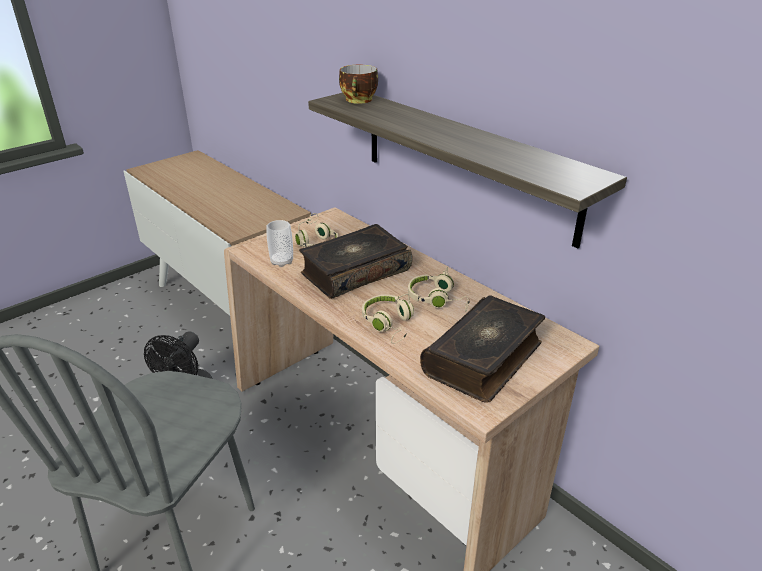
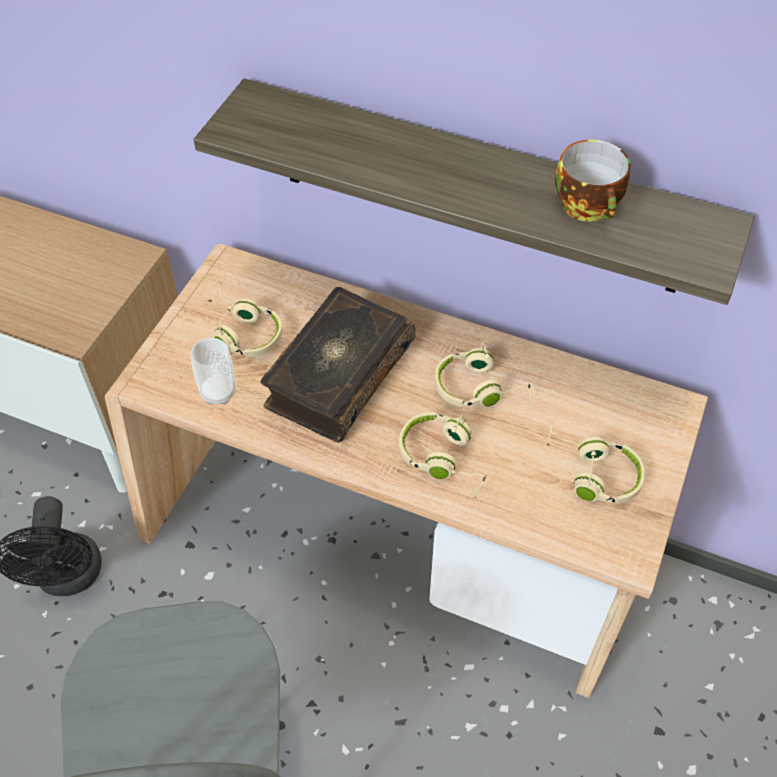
camera: 25 degrees left, 20 degrees up
(359, 100) = (277, 115): cup -> cup (589, 207)
(484, 358) = (591, 472): book -> beige headphones

